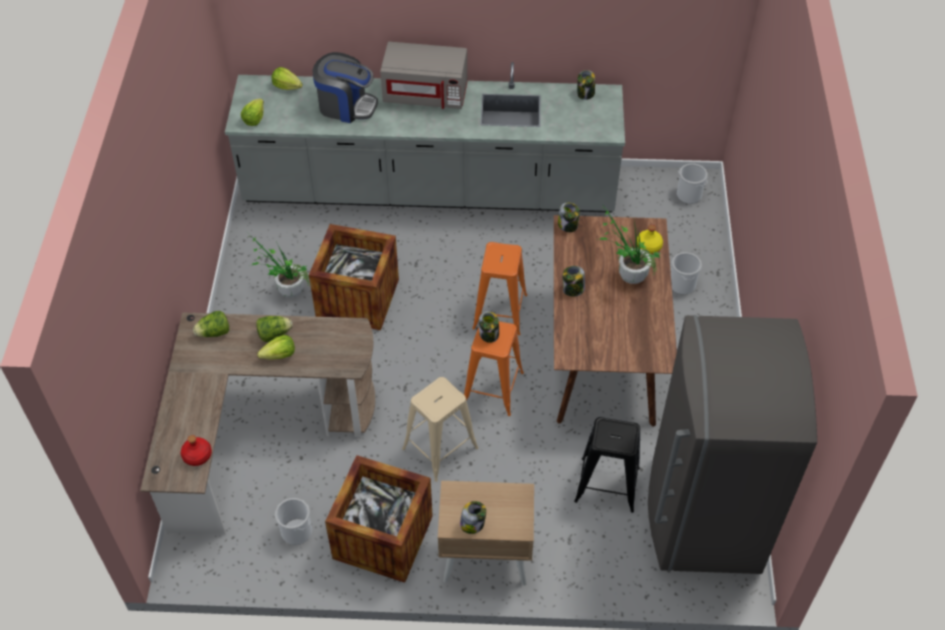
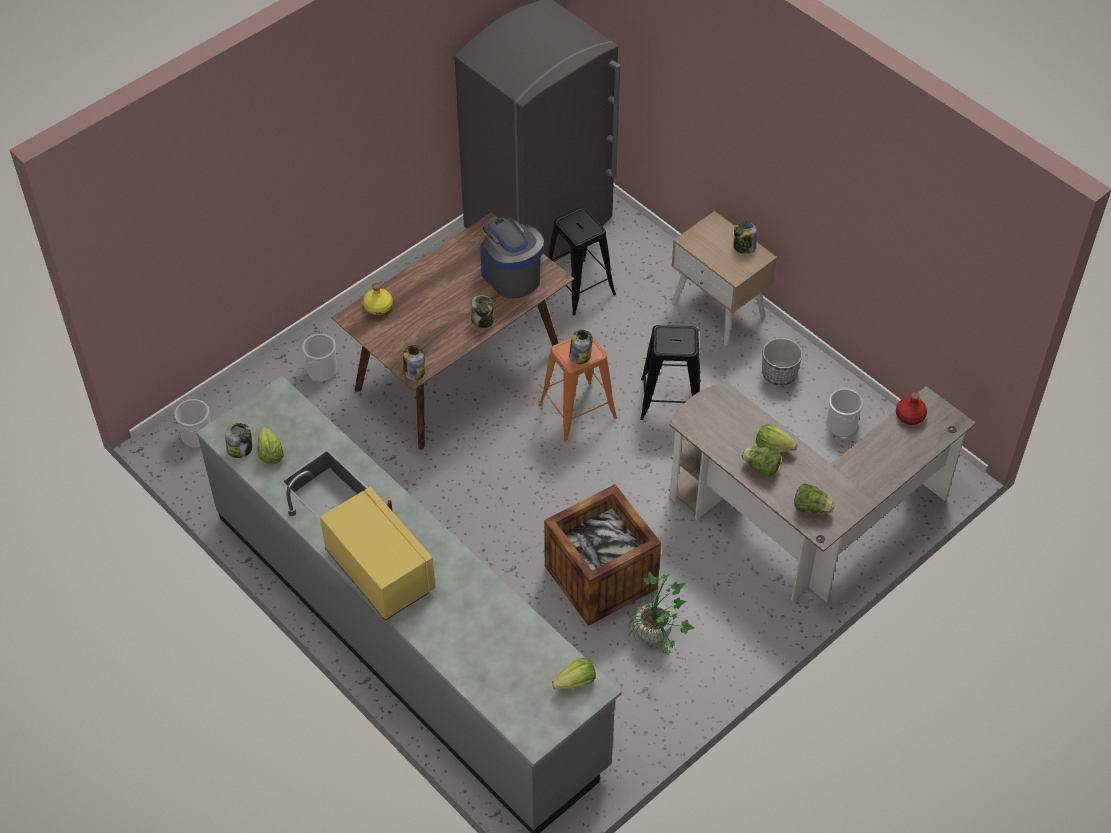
camera: 135 degrees left, 0 degrees up
(287, 86) = (500, 700): lettuce -> lettuce (270, 453)
(346, 106) = (469, 622): coffee machine -> coffee machine (510, 275)
(383, 537) = (779, 374): crate -> planter
(426, 94) = (379, 571): grey microwave -> yellow microwave
(440, 448) = (670, 400): beige stool -> black stool
(500, 311) = (494, 466): orange stool -> none
(627, 274) = (426, 299): potted plant -> none

